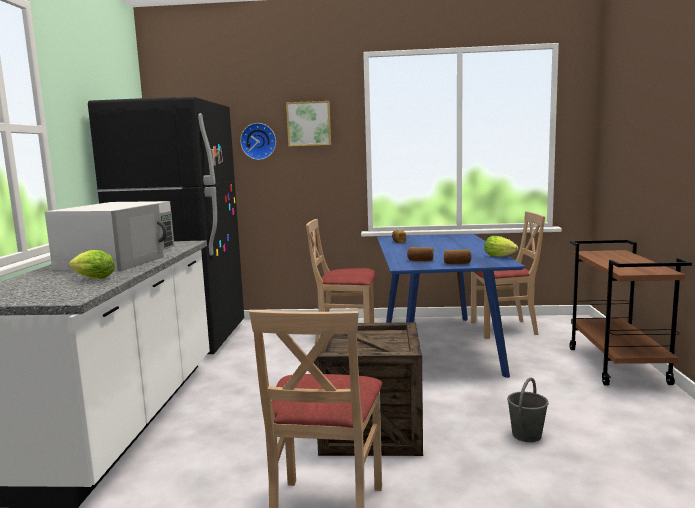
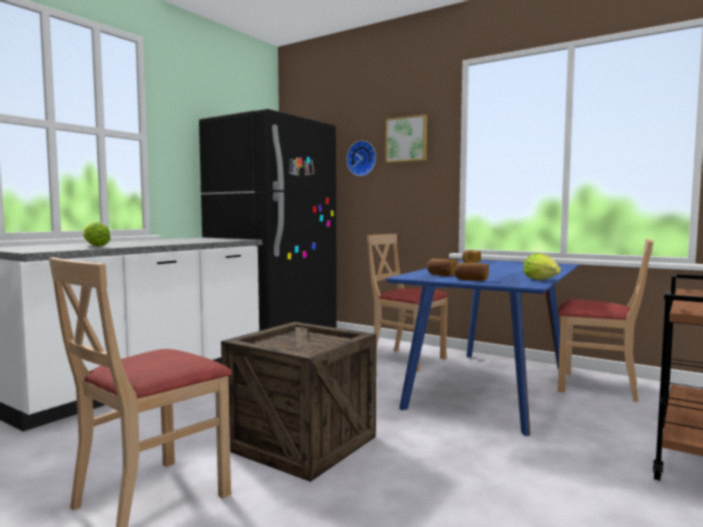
camera: 30 degrees right, 5 degrees down
(119, 260) = (156, 242): white microwave -> none
(526, 435) = (455, 500): grey bucket -> none

